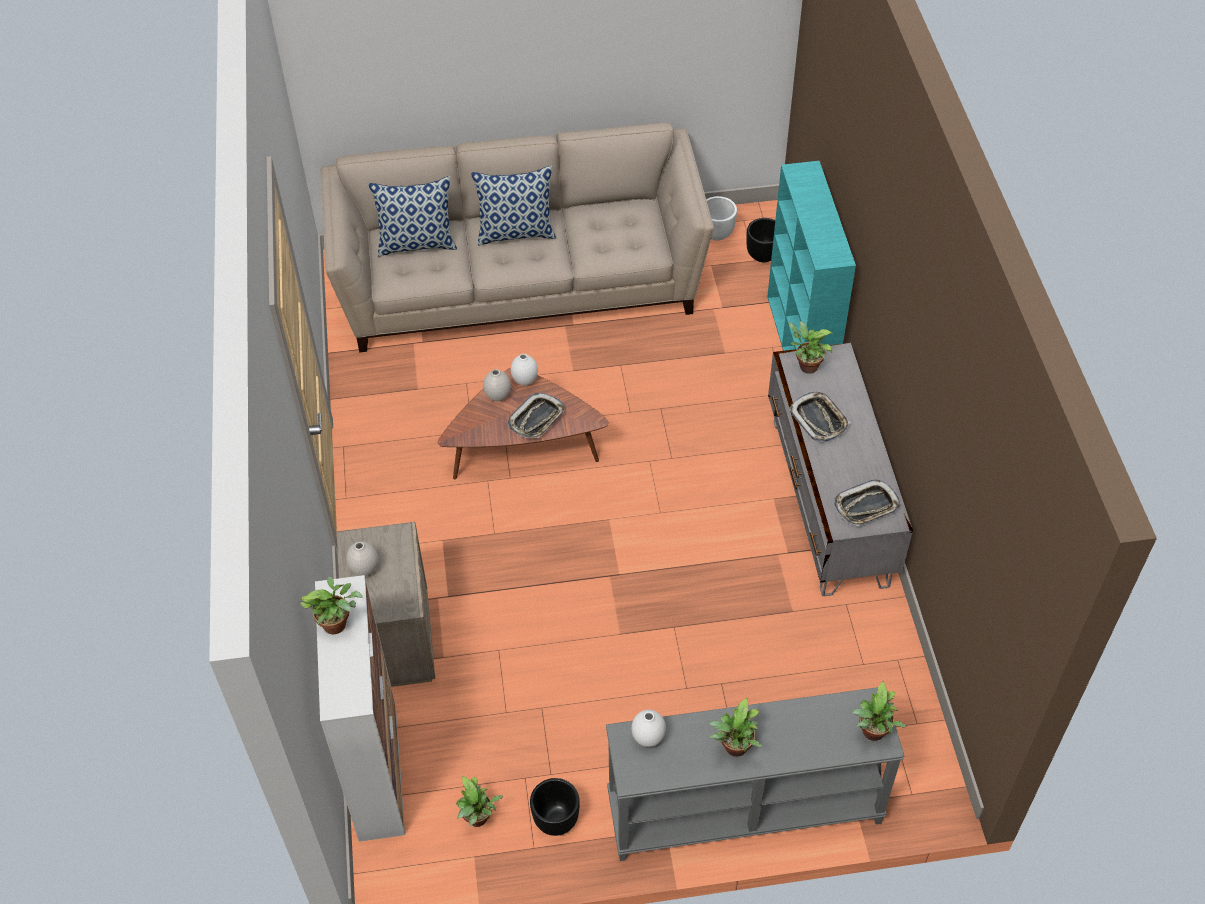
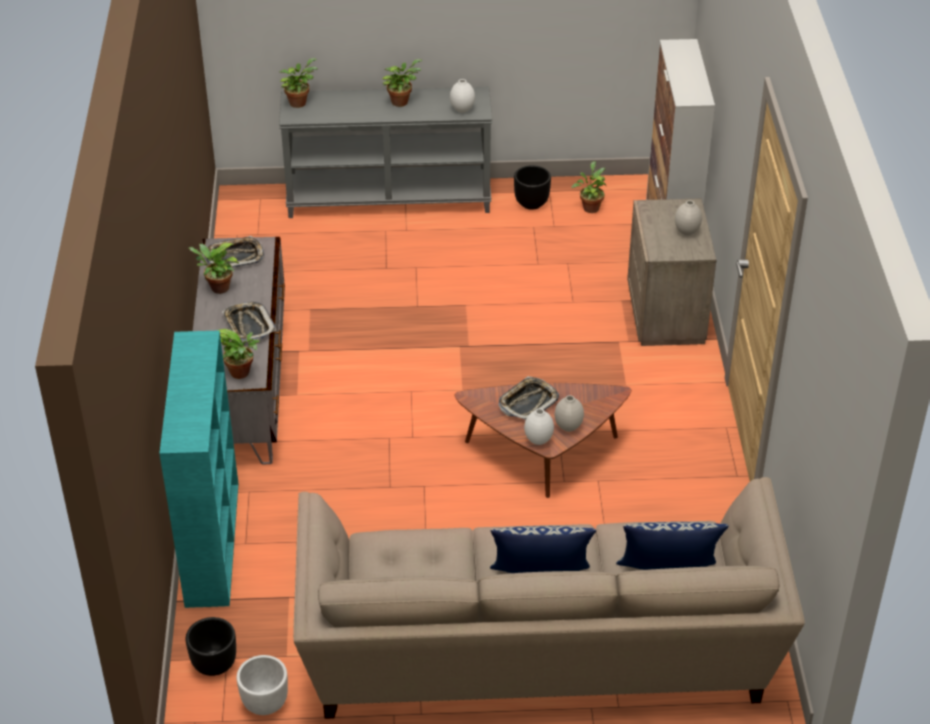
camera: 175 degrees left, 10 degrees down
(338, 623) = (692, 81): potted plant -> potted plant (217, 288)

